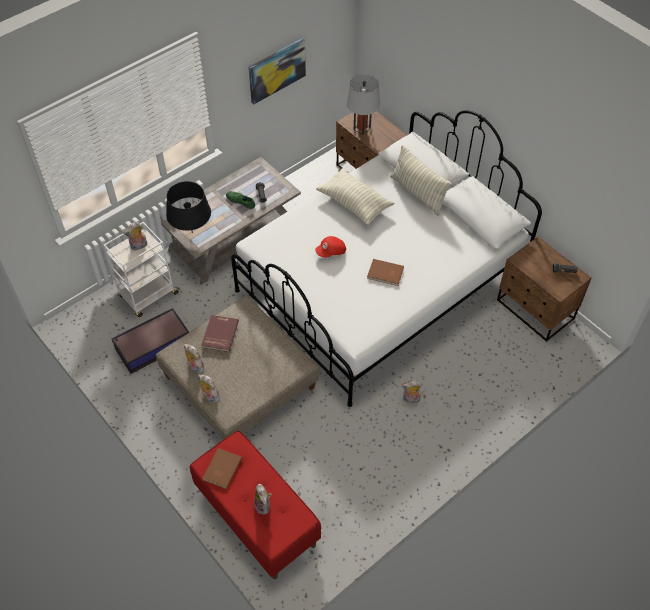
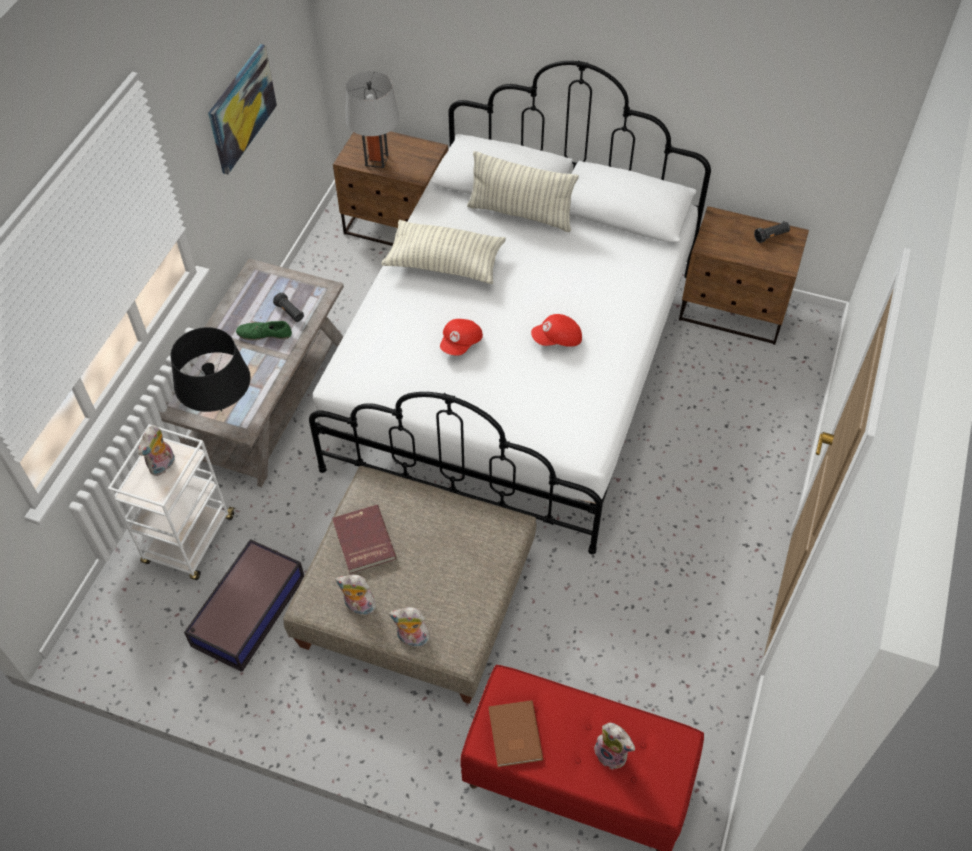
camera: 30 degrees left, 0 degrees up
(385, 274) = (557, 340): brown book -> red cap
(411, 399) = (665, 502): plush toy -> none

